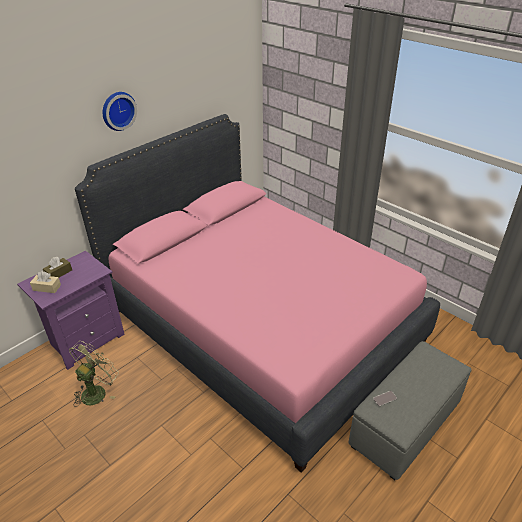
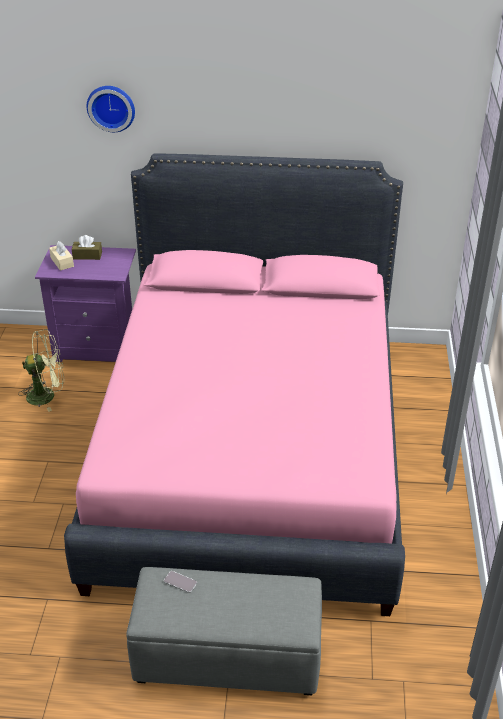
camera: 50 degrees right, 0 degrees up
(118, 110) = (214, 103): wall clock -> wall clock (111, 107)

